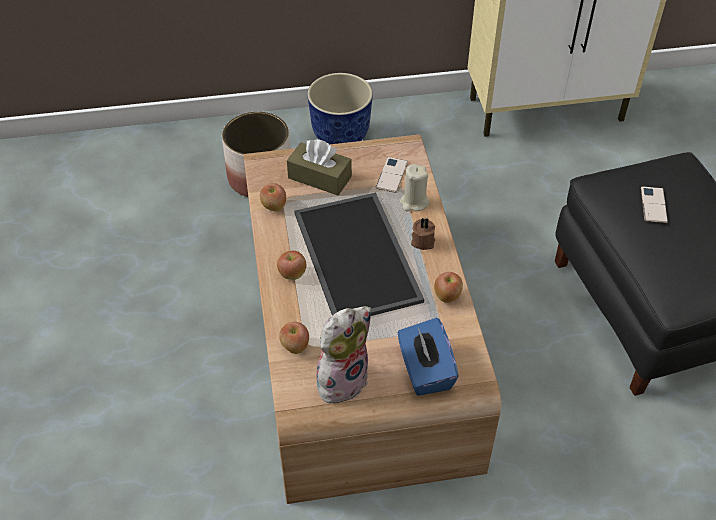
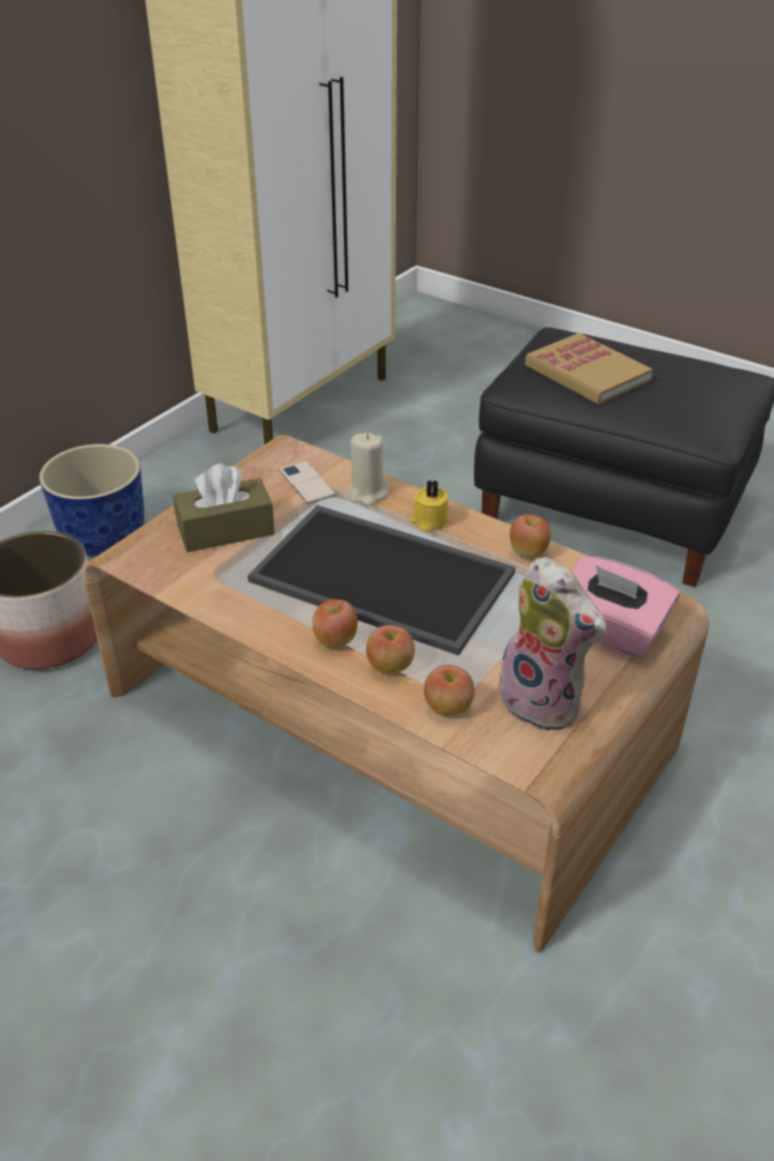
camera: 45 degrees left, 10 degrees down
(274, 207) = (211, 590): apple -> apple (390, 667)
(341, 379) = (545, 701): plush toy -> plush toy turned 135 degrees clockwise
(422, 241) = (429, 521): brown candle -> yellow candle
(425, 371) = (610, 631): blue tissue box -> pink tissue box
(653, 205) = (587, 373): phone -> book

